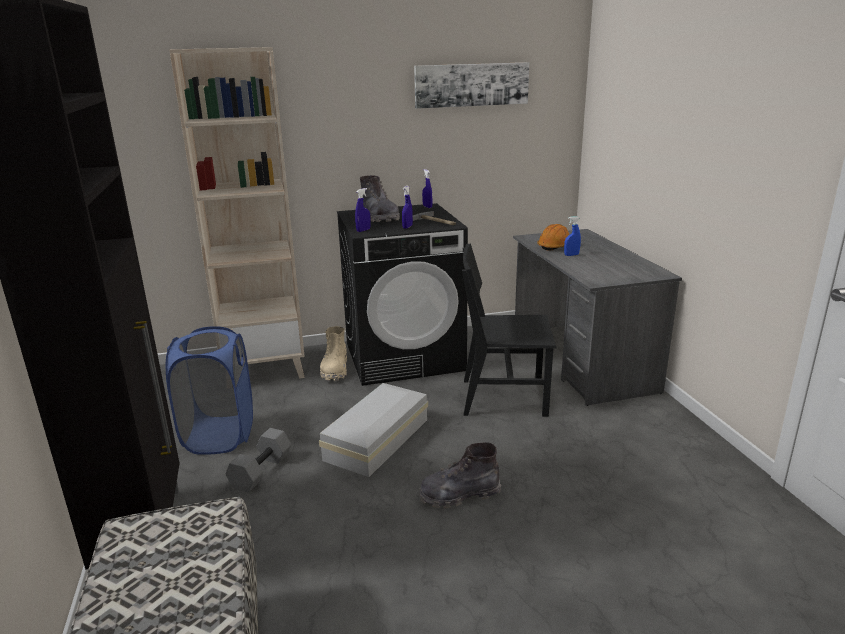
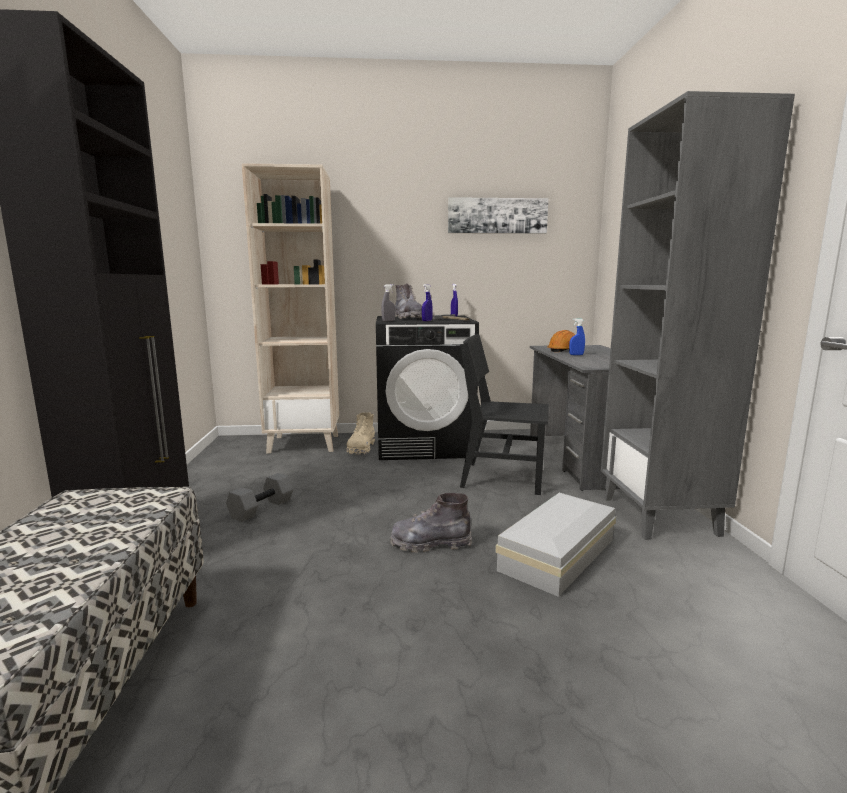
camera: 10 degrees right, 10 degrees down
(219, 435) = (242, 482): blue laundry basket -> none
(363, 230) = (388, 321): blue spray bottle -> grey spray bottle
(379, 439) = (375, 496): white storage box -> white storage box (560, 554)
(668, 431) = (660, 516): none -> grey bookcase

